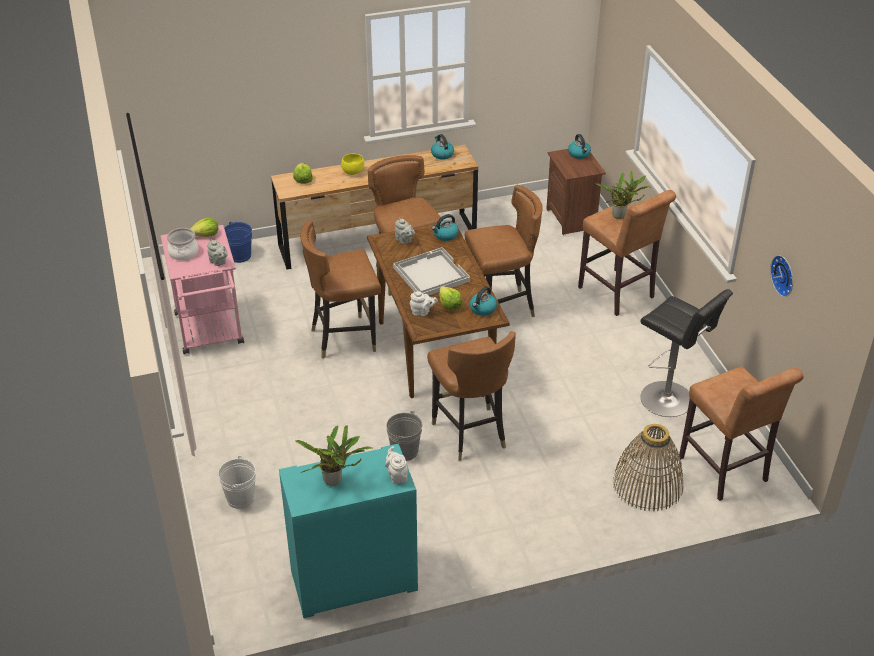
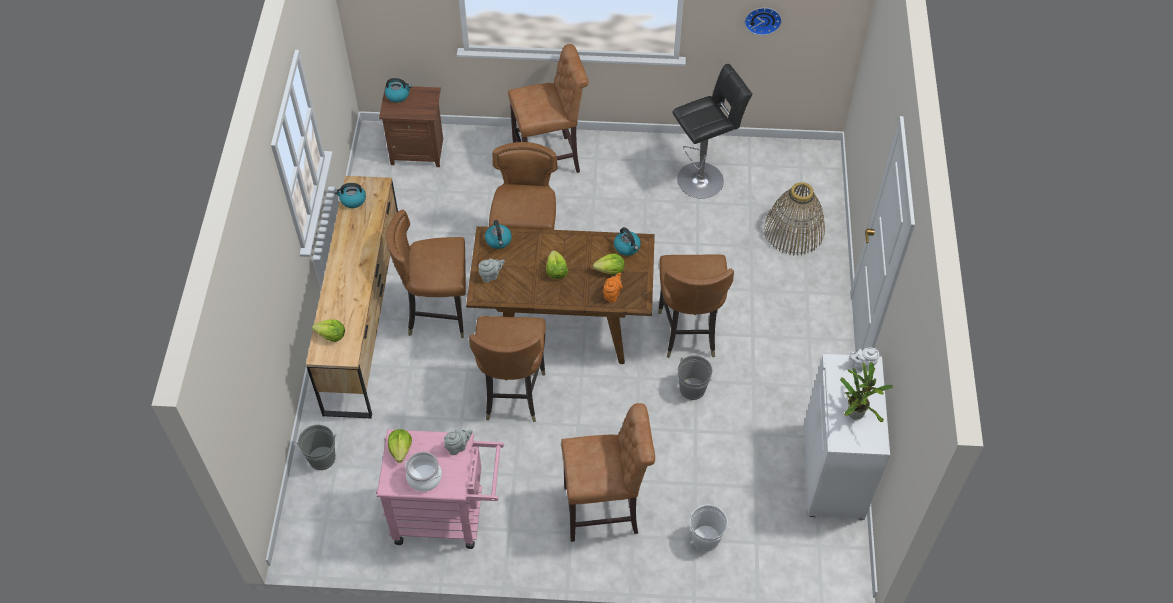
camera: 70 degrees left, 15 degrees up
(240, 256) = (322, 458): blue bucket -> grey bucket
(353, 172) = (342, 286): yellow bowl -> none
(353, 581) = (834, 471): turquoise cabinet -> white cabinet
(422, 312) = (612, 294): white teapot -> orange teapot
(430, 274) = (556, 271): white tray -> lettuce
(470, 433) = (688, 332): brown chair -> brown chair turned 90 degrees clockwise
(620, 216) = (536, 100): potted plant -> none
(725, 472) = (797, 177): brown stool -> brown stool (605, 510)

